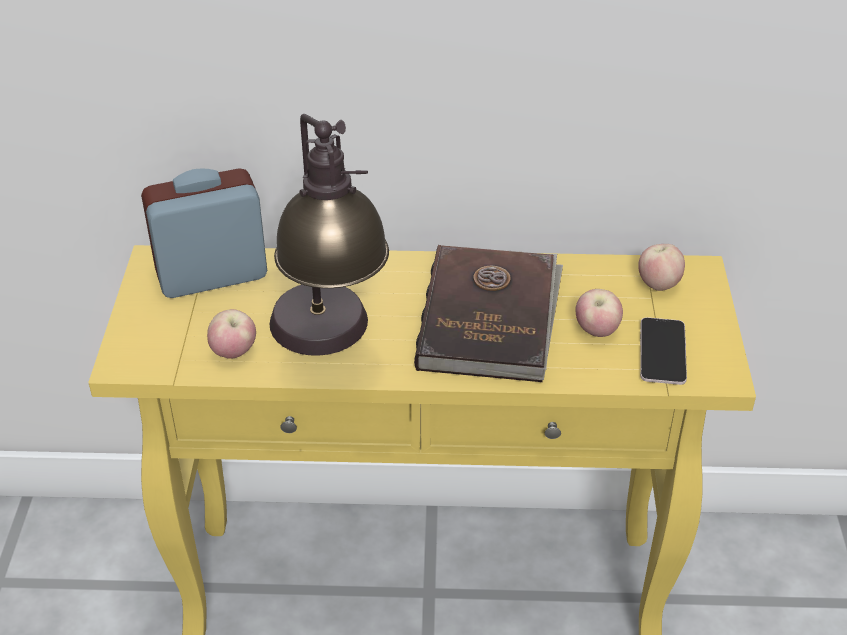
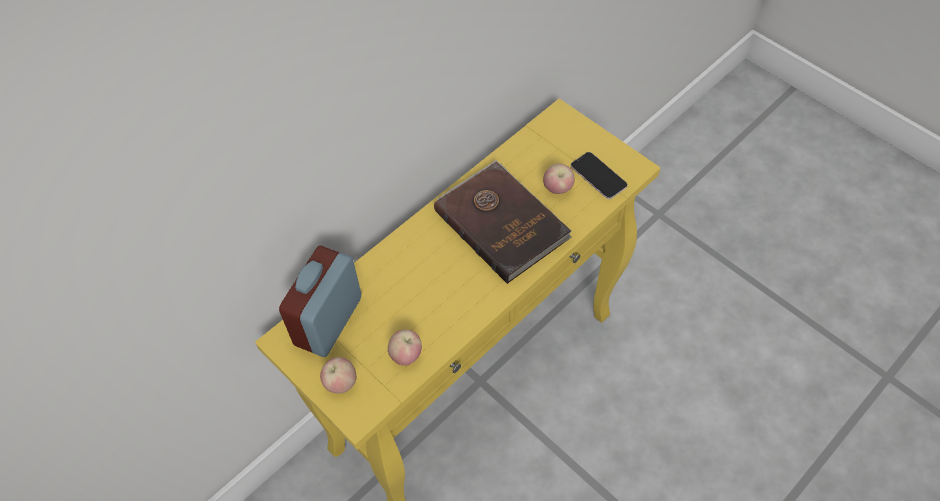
camera: 45 degrees left, 15 degrees up
(329, 347) = (449, 308): table lamp -> none
(658, 284) = (552, 138): apple -> apple (341, 383)

